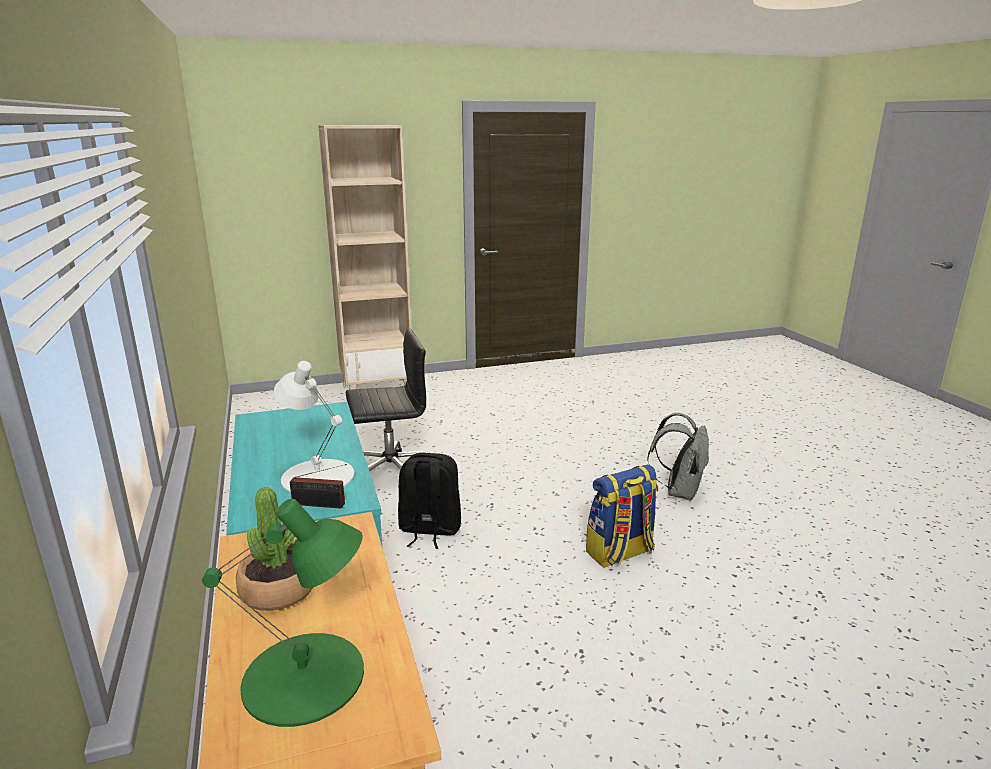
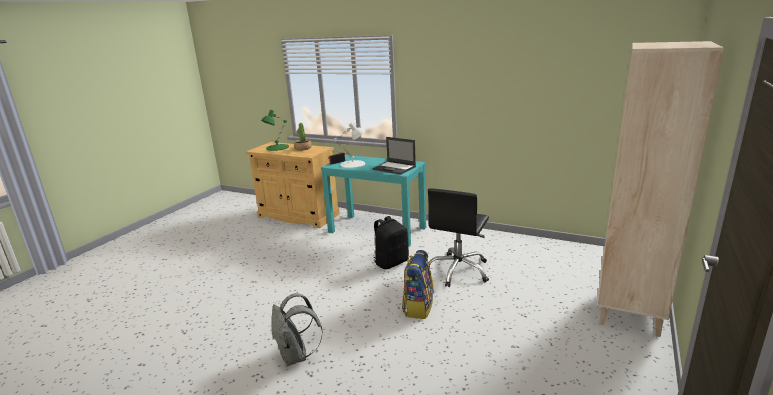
camera: 135 degrees right, 0 degrees up
(307, 424) = (395, 168): none -> laptop
(620, 553) = (297, 298): backpack -> backpack (418, 307)

